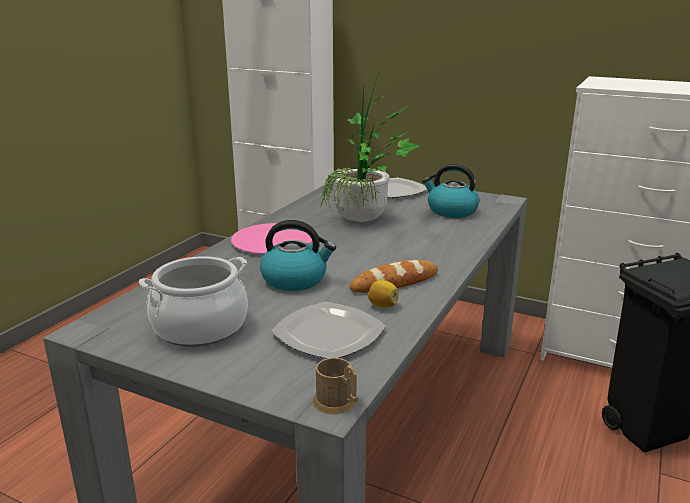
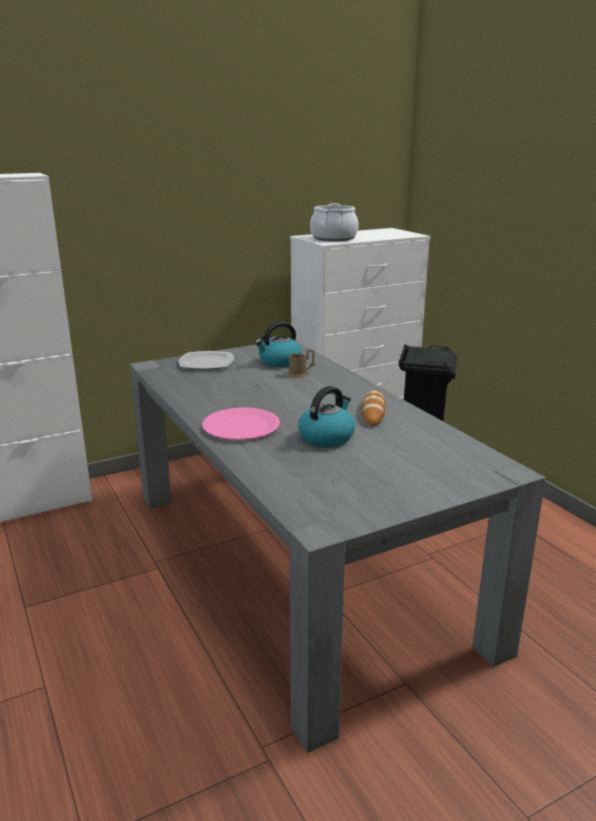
camera: 55 degrees left, 0 degrees up
(200, 327) = (365, 486): cooking pot -> cooking pot (333, 238)
(329, 334) = (424, 449): plate -> none
(338, 404) = (512, 469): brown mug -> brown mug (301, 374)
(364, 223) = (256, 389): potted plant -> none
(382, 306) = (402, 424): lemon -> none

